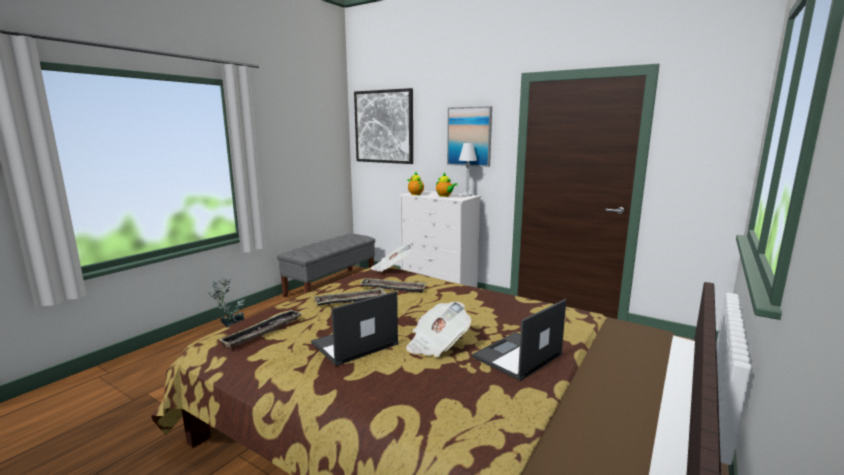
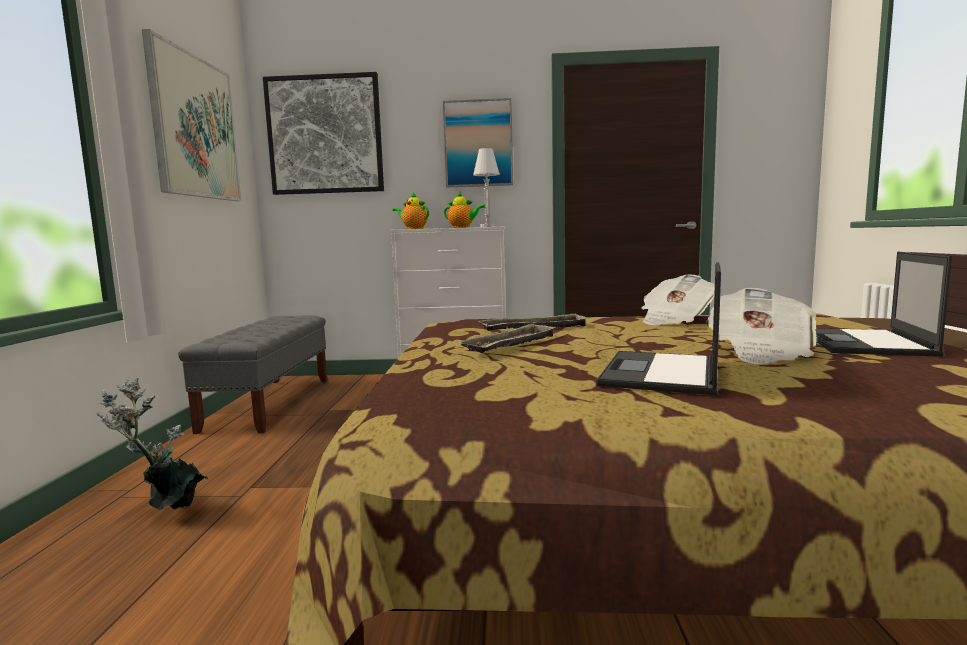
camera: 30 degrees left, 5 degrees down
(263, 332) = (468, 394): tray -> none
(302, 133) = (195, 127): none -> picture
(391, 268) = (471, 318): newspaper -> newspaper (675, 320)

